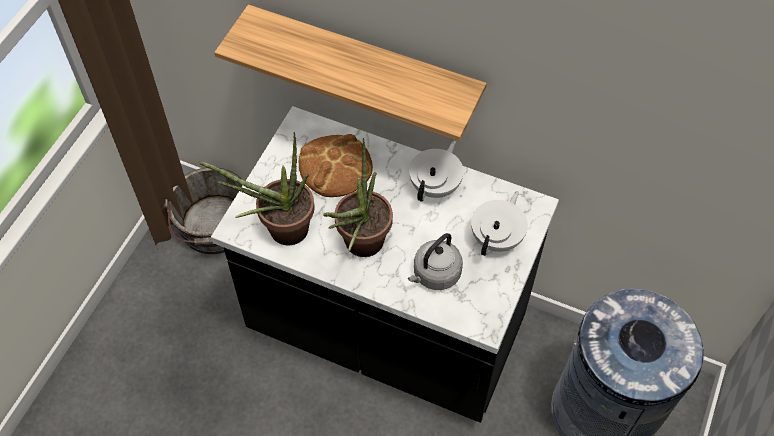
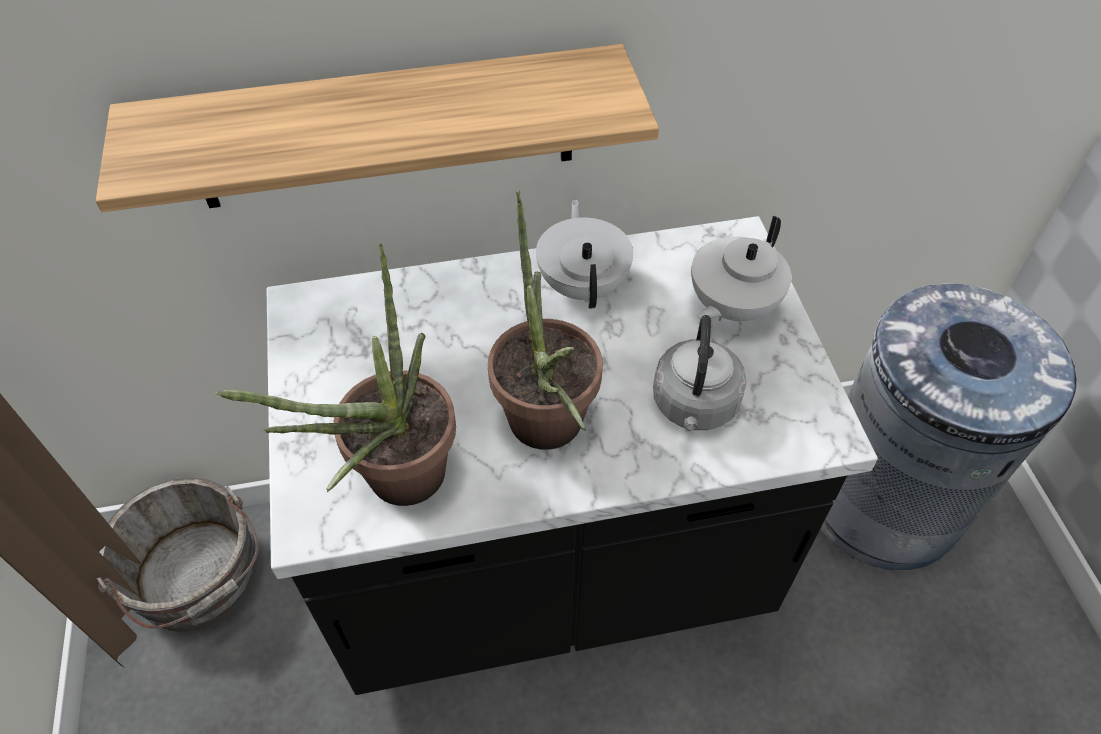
camera: 35 degrees left, 5 degrees down
(335, 166) = (408, 337): bread -> none
(497, 238) = (731, 306): white teapot -> white teapot turned 135 degrees counterclockwise

